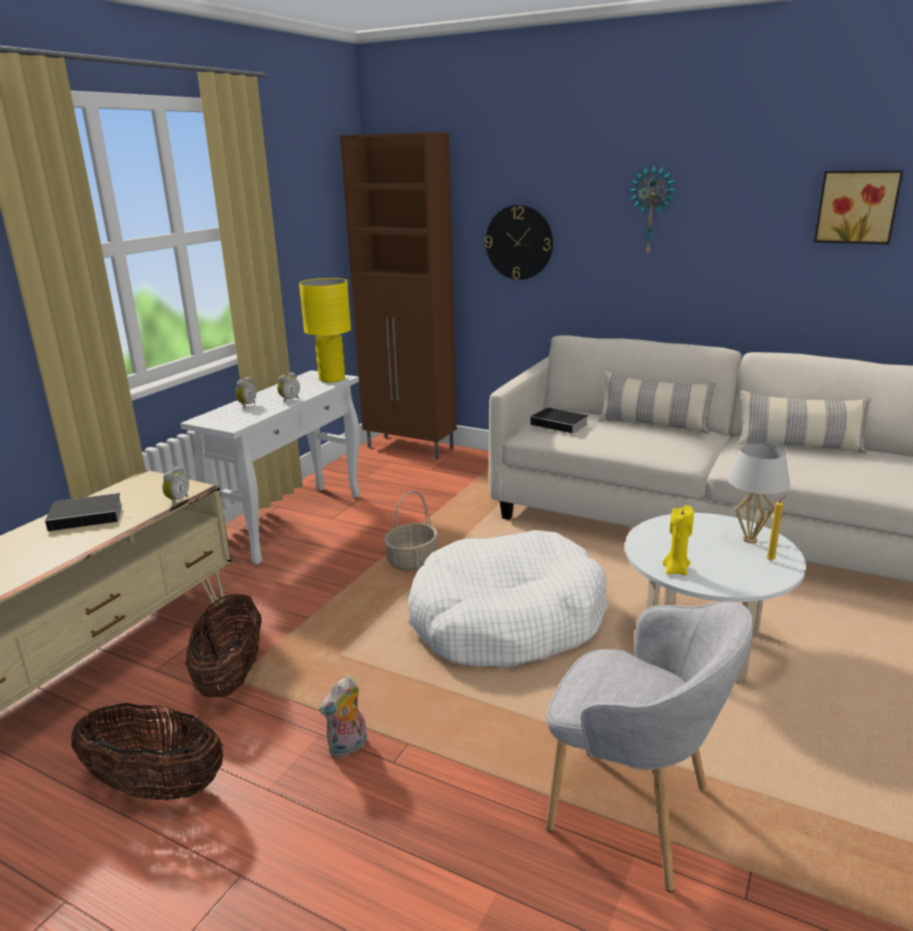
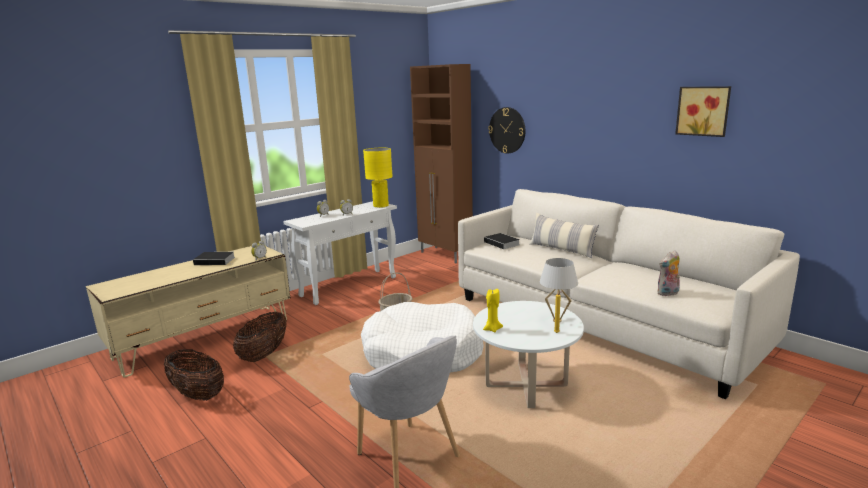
camera: 20 degrees right, 5 degrees down
(348, 748) = (292, 396): plush toy -> plush toy (668, 293)
(652, 210) = (579, 111): wall clock -> none
(798, 447) = (644, 271): pillow -> none

